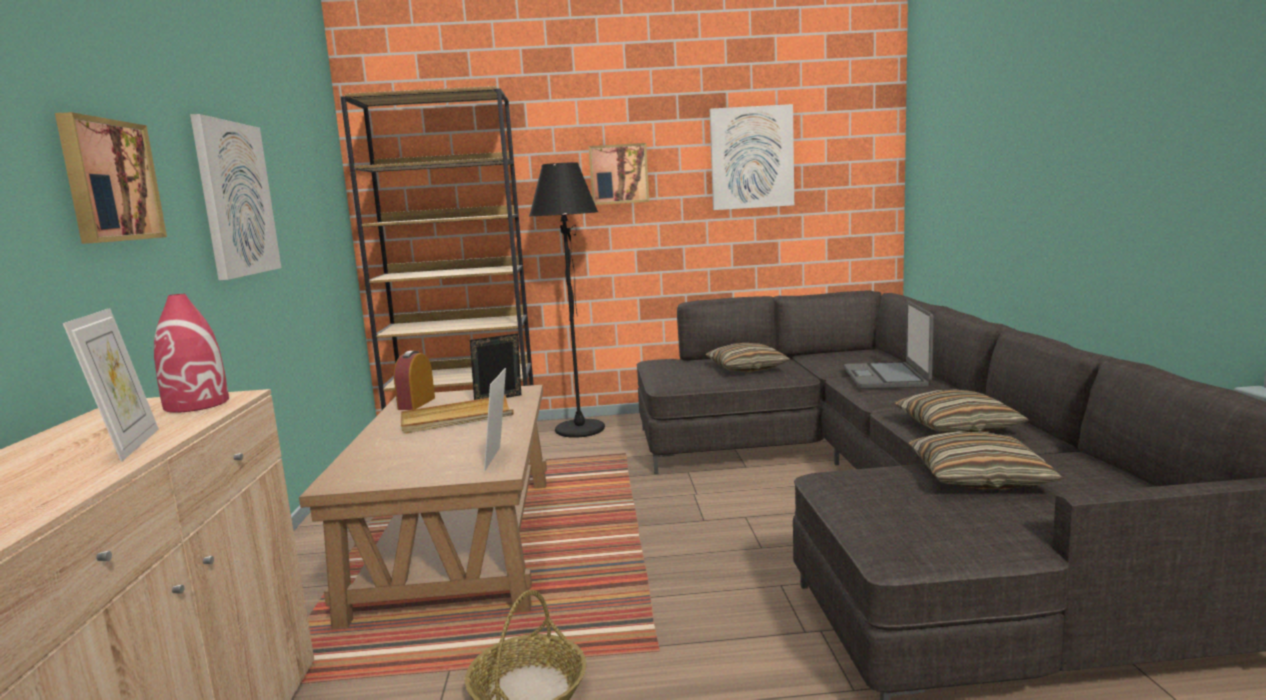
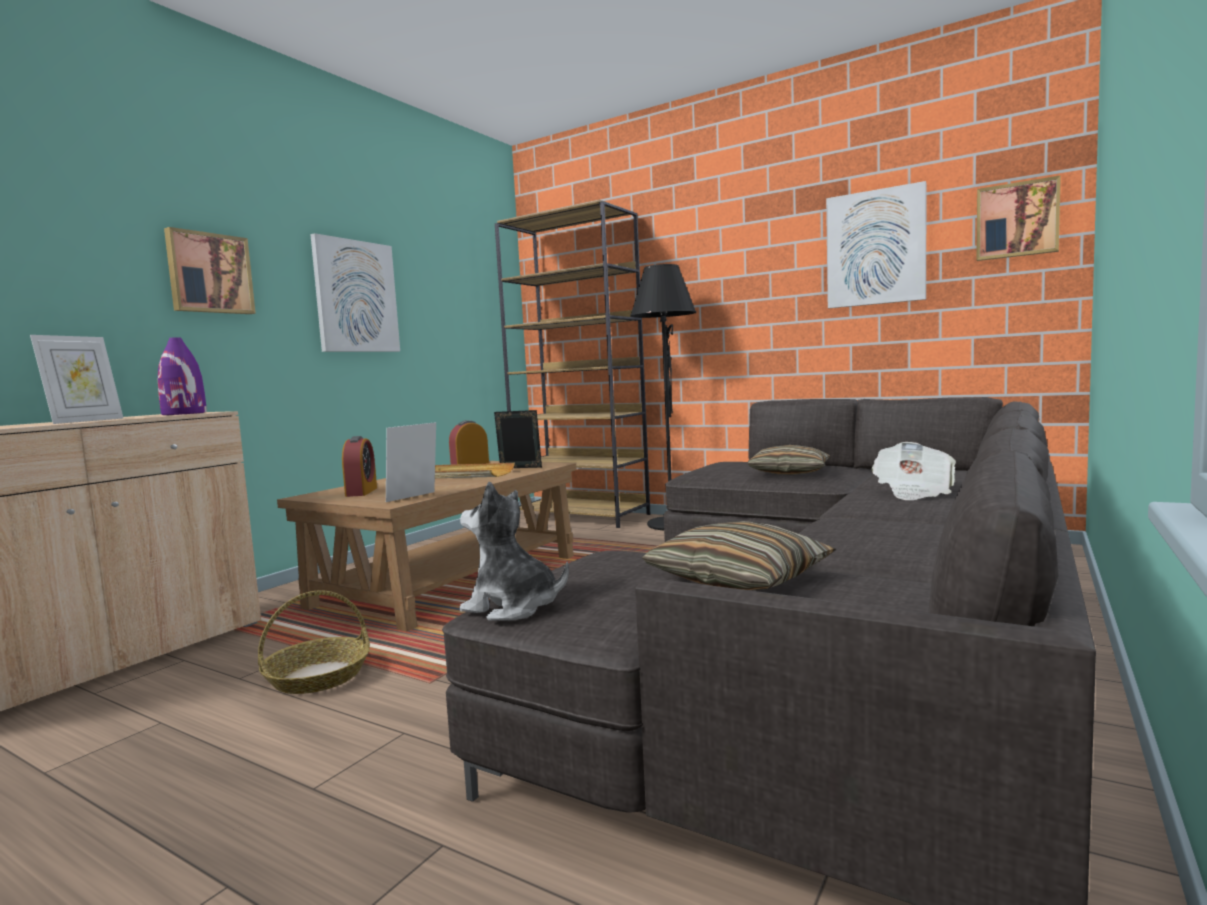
camera: 35 degrees right, 5 degrees down
(197, 404) = (184, 413): red vase -> purple vase
(398, 464) = (361, 492): none -> alarm clock
(618, 174) = (732, 275): picture -> picture (1017, 220)
(886, 377) = (913, 493): laptop -> newspaper
(903, 547) = (512, 607): none -> plush toy
(957, 427) = (858, 539): pillow -> none

